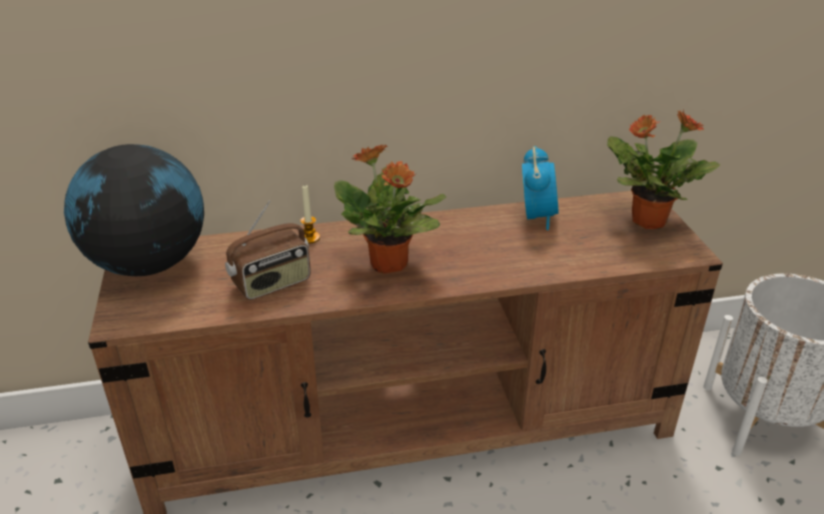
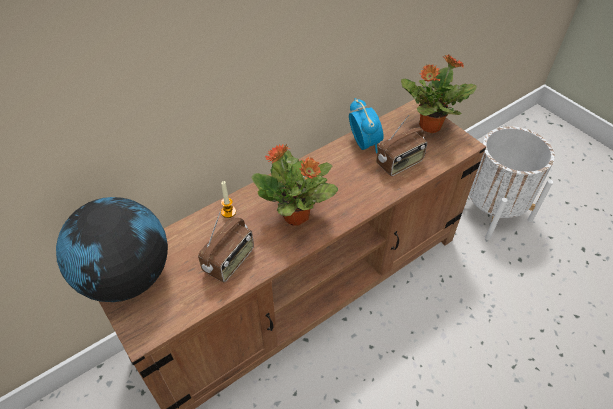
camera: 25 degrees left, 15 degrees up
(572, 249) = (400, 164): none -> radio

